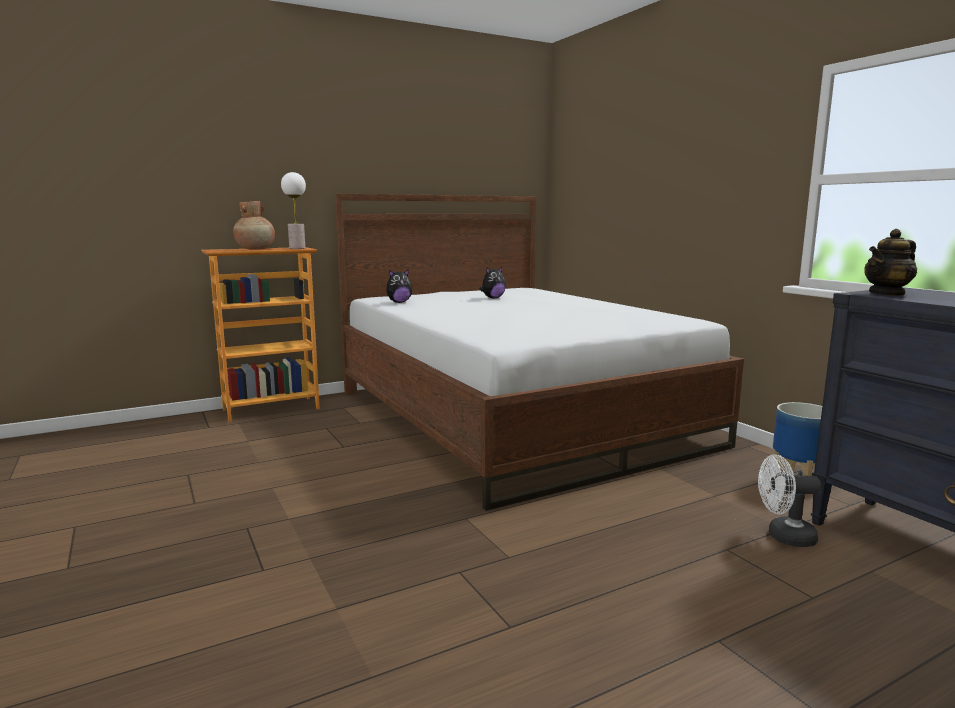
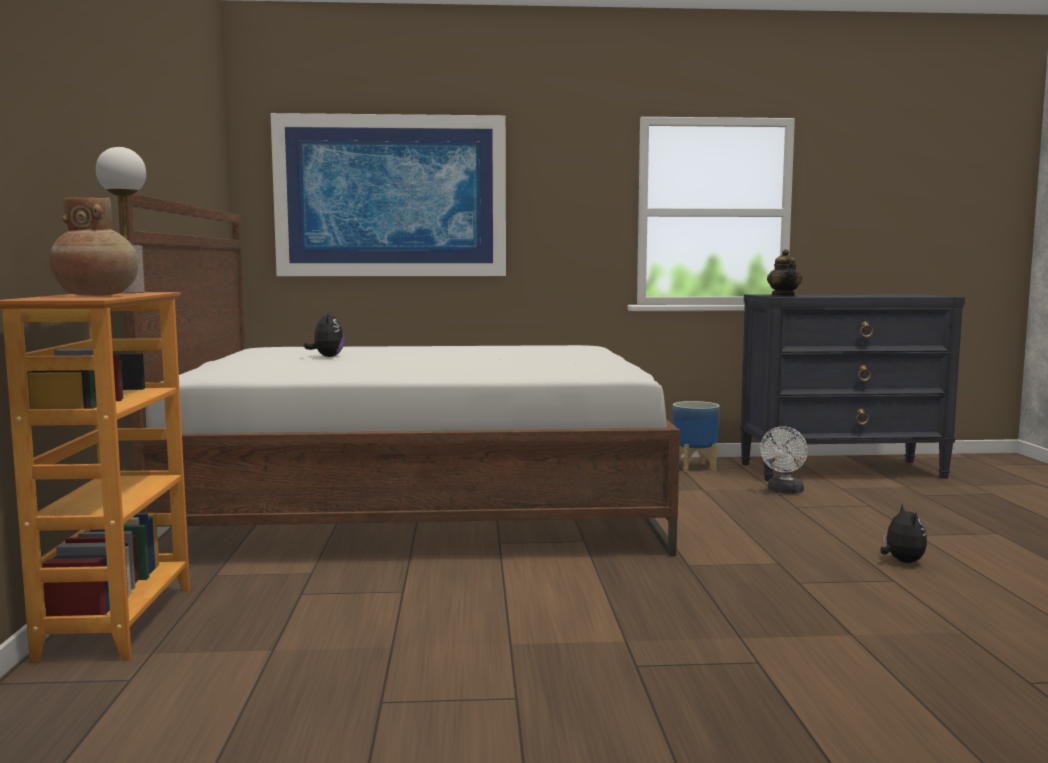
camera: 65 degrees left, 5 degrees down
(399, 302) = (277, 373): plush toy -> plush toy (902, 561)
(622, 177) = (391, 196): none -> picture

